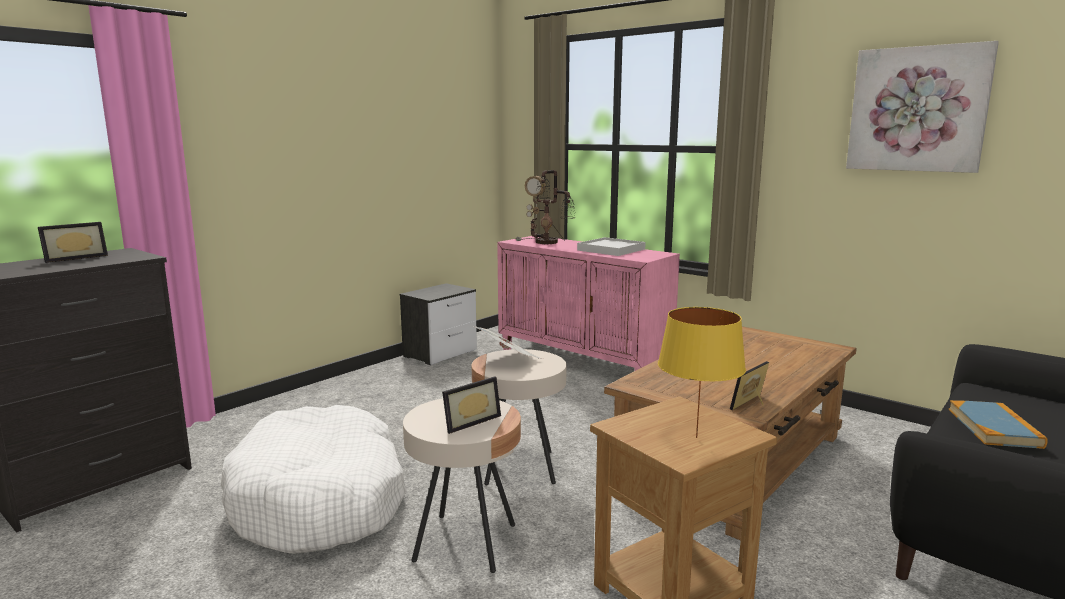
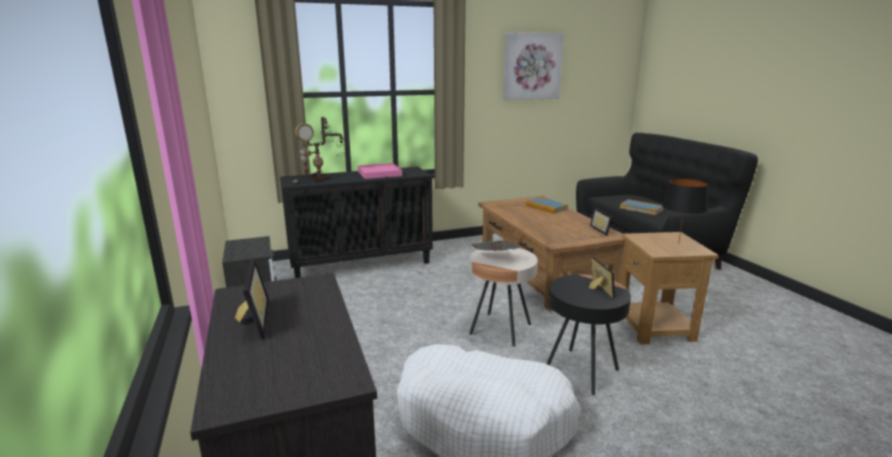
camera: 60 degrees left, 5 degrees up
(465, 543) = (581, 371): beige side table -> black side table
(583, 361) = (362, 264): pink cabinet -> black cabinet
(611, 250) = (379, 173): white tray -> pink tray
(696, 438) = (678, 243): yellow table lamp -> black table lamp
(794, 357) = (546, 207): none -> book

